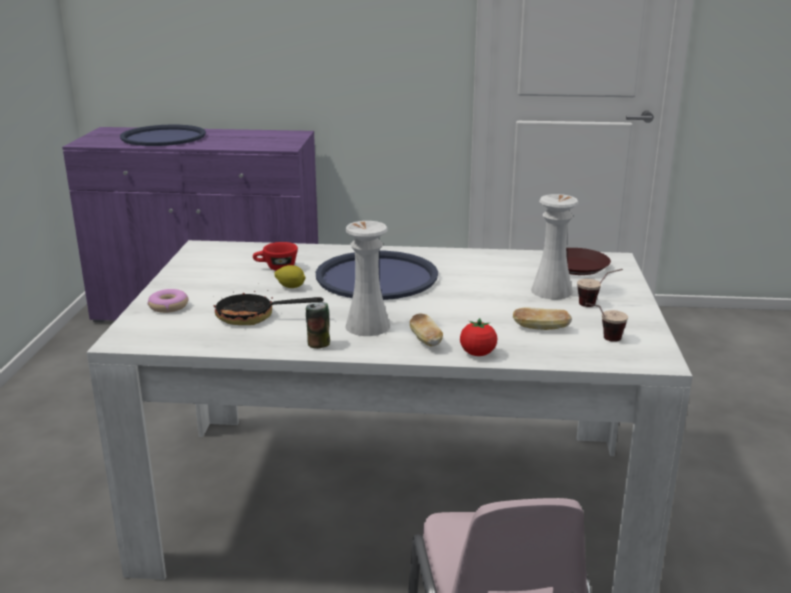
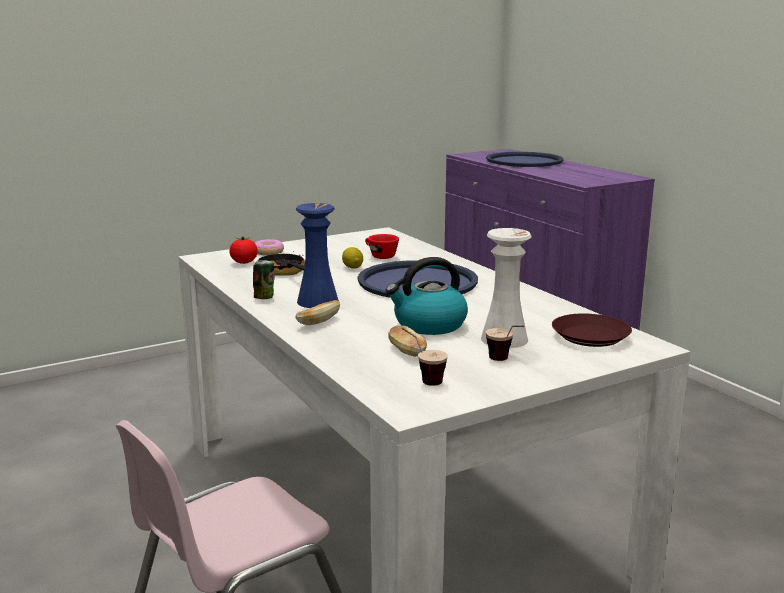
camera: 55 degrees right, 5 degrees down
(367, 326) = (317, 301): white vase -> blue vase
(477, 353) = (318, 342): tomato -> tomato (244, 263)
(489, 304) = (429, 325): none -> kettle

